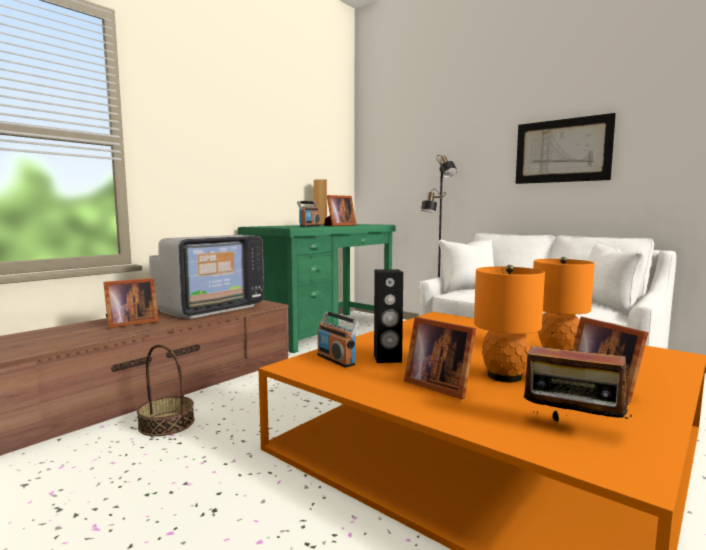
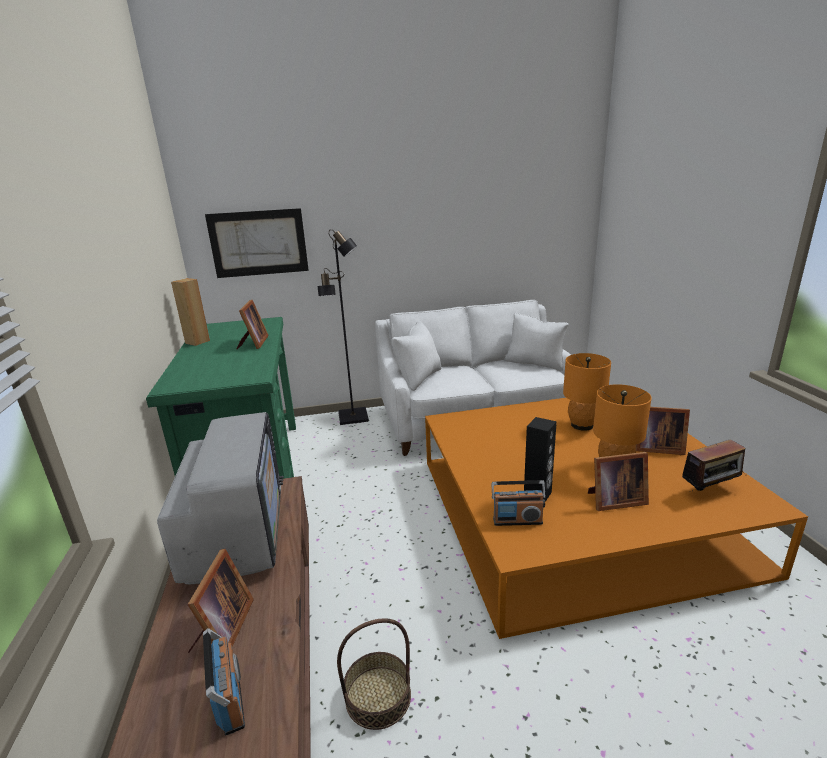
camera: 50 degrees left, 15 degrees up
(309, 226) = (235, 359): radio -> radio (230, 700)
(562, 151) = (452, 223): picture -> picture (258, 243)

